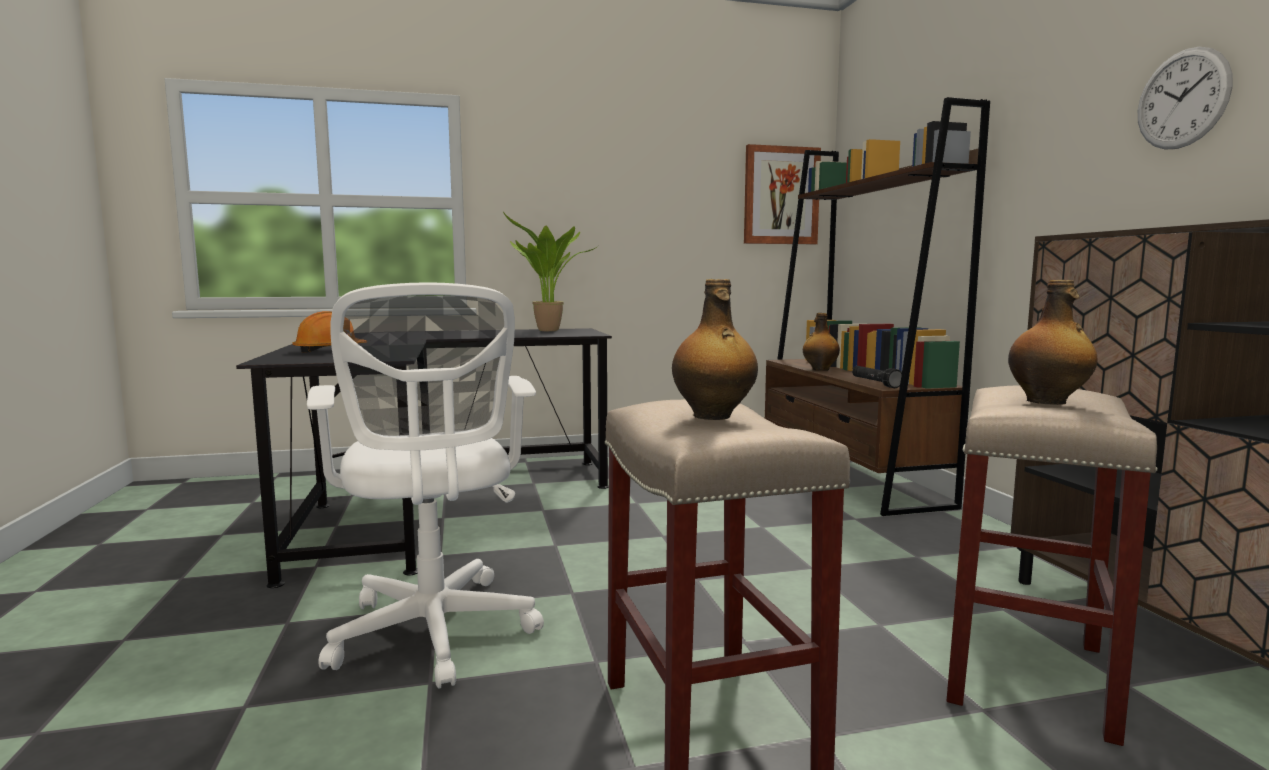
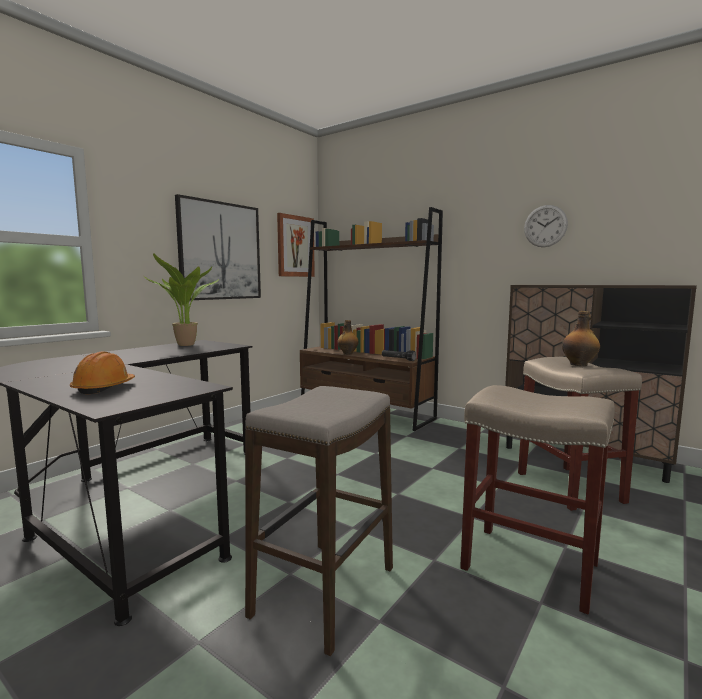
camera: 40 degrees left, 0 degrees up
(434, 635) = (325, 591): white office chair -> stool
(639, 208) = (220, 251): none -> picture
(713, 416) = (536, 396): bottle -> none

